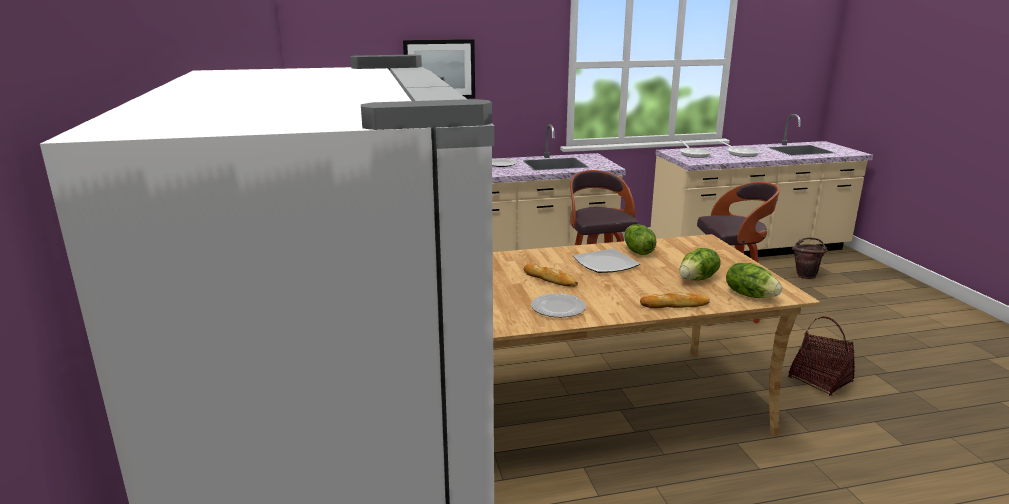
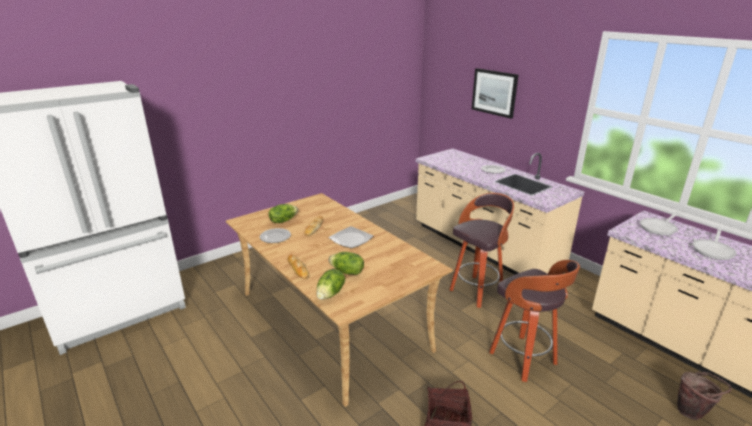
camera: 65 degrees right, 5 degrees up
(637, 251) = (383, 246): lettuce -> lettuce (283, 220)

